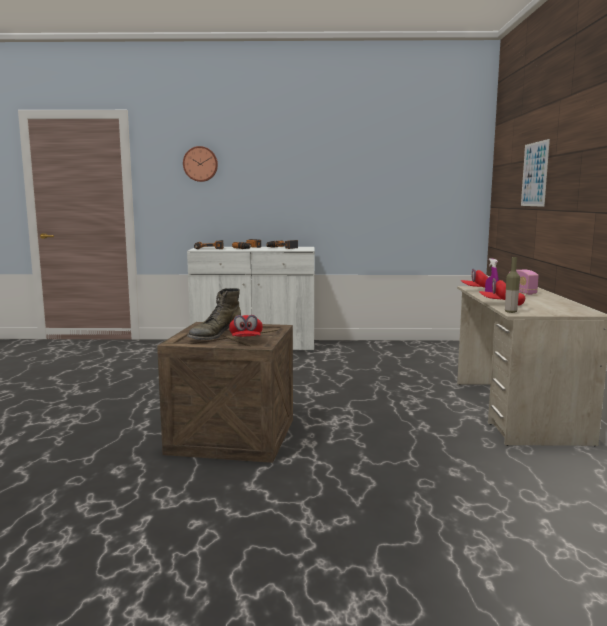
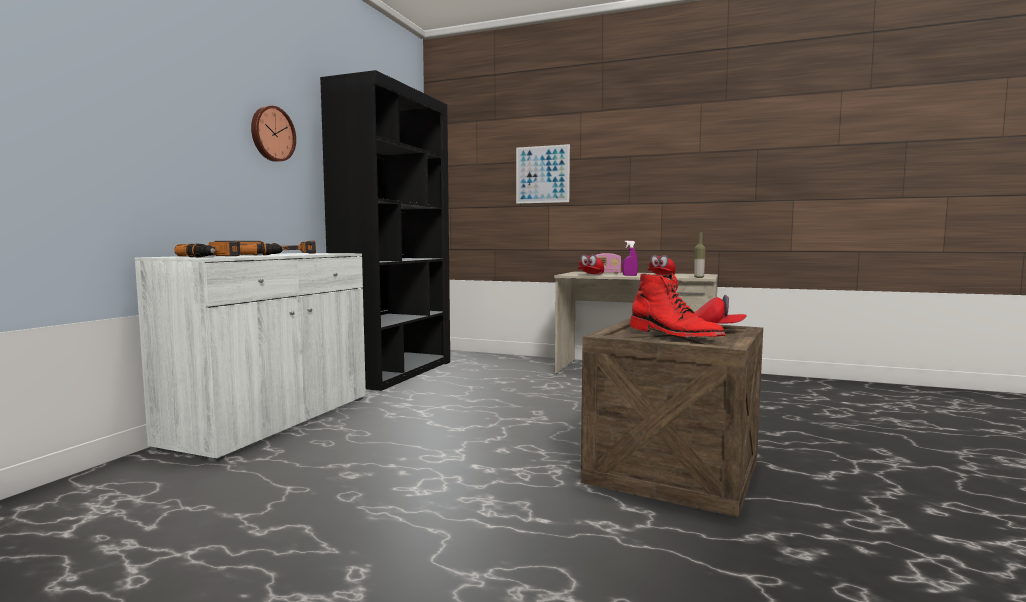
camera: 70 degrees left, 5 degrees down
(200, 164) = (130, 89): wall clock -> wall clock (272, 134)
(214, 334) = (674, 335): green boot -> red boot
(386, 346) = (396, 372): none -> black bookcase

